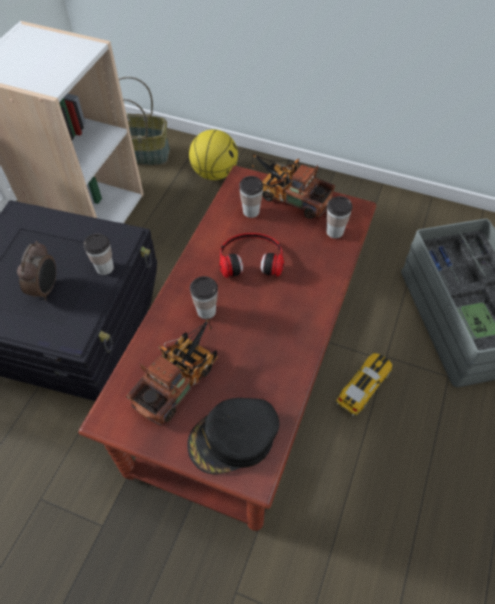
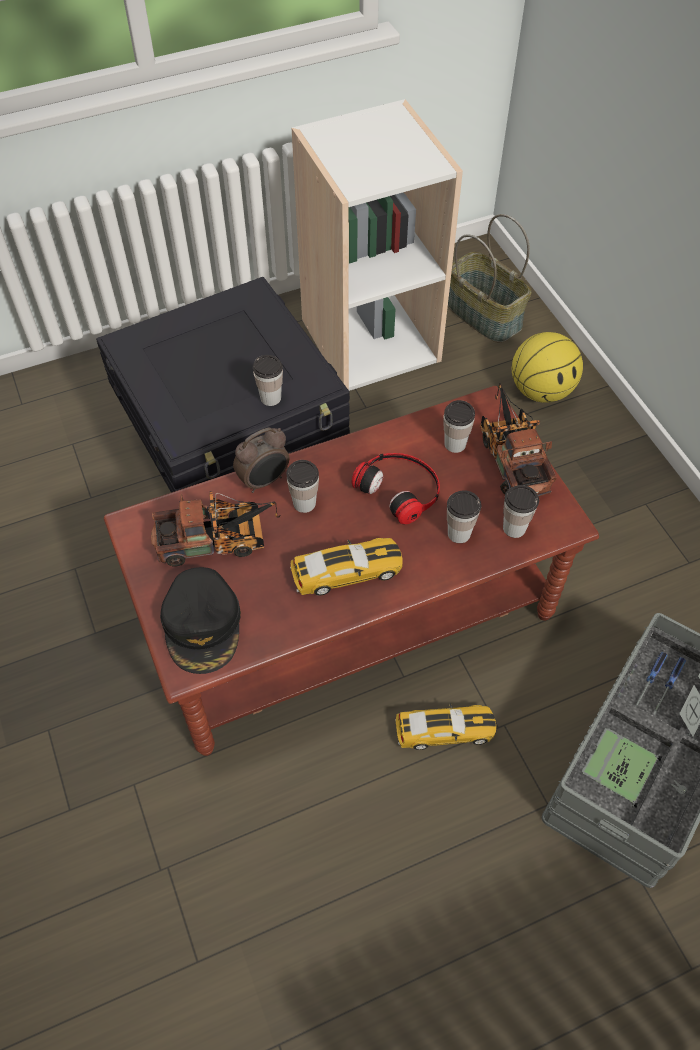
camera: 45 degrees right, 0 degrees up
(46, 288) = (207, 380): alarm clock -> alarm clock (264, 481)
(233, 438) = (203, 625): black cap -> black cap turned 120 degrees counterclockwise
(279, 329) = (347, 571): none -> toy car
(311, 257) = (459, 533): none -> cup

